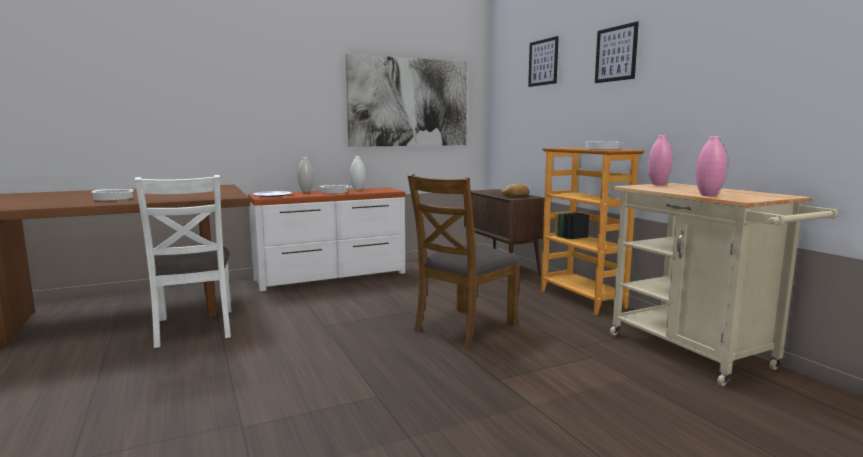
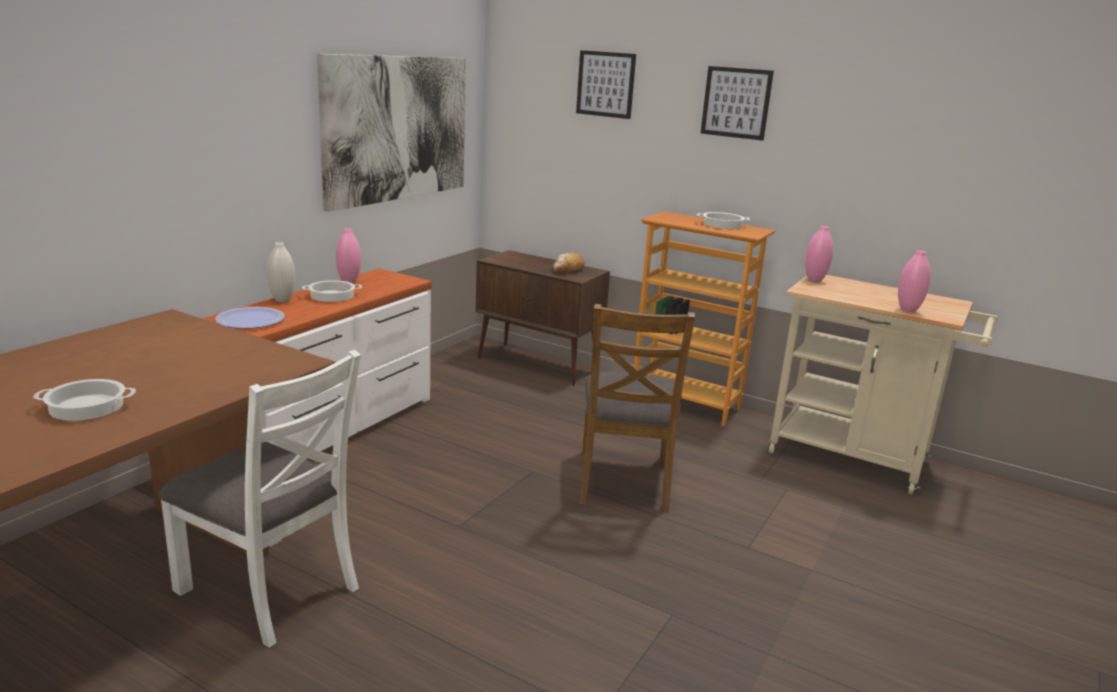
camera: 35 degrees left, 10 degrees up
(358, 189) = (349, 281): white vase -> pink vase

